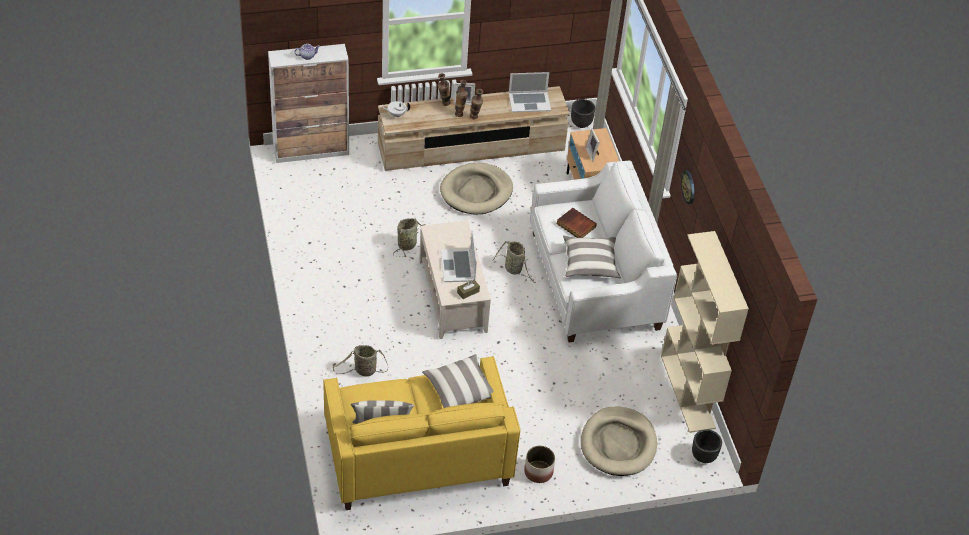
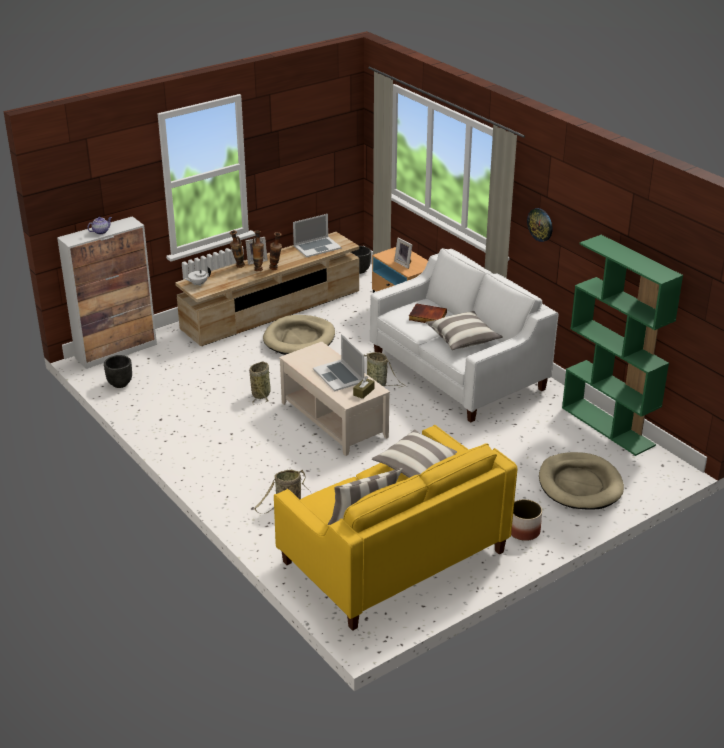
camera: 20 degrees left, 15 degrees down
(688, 392) = (608, 426): beige bookcase -> green bookcase
(703, 456) = (663, 470): black planter -> black planter (119, 384)

